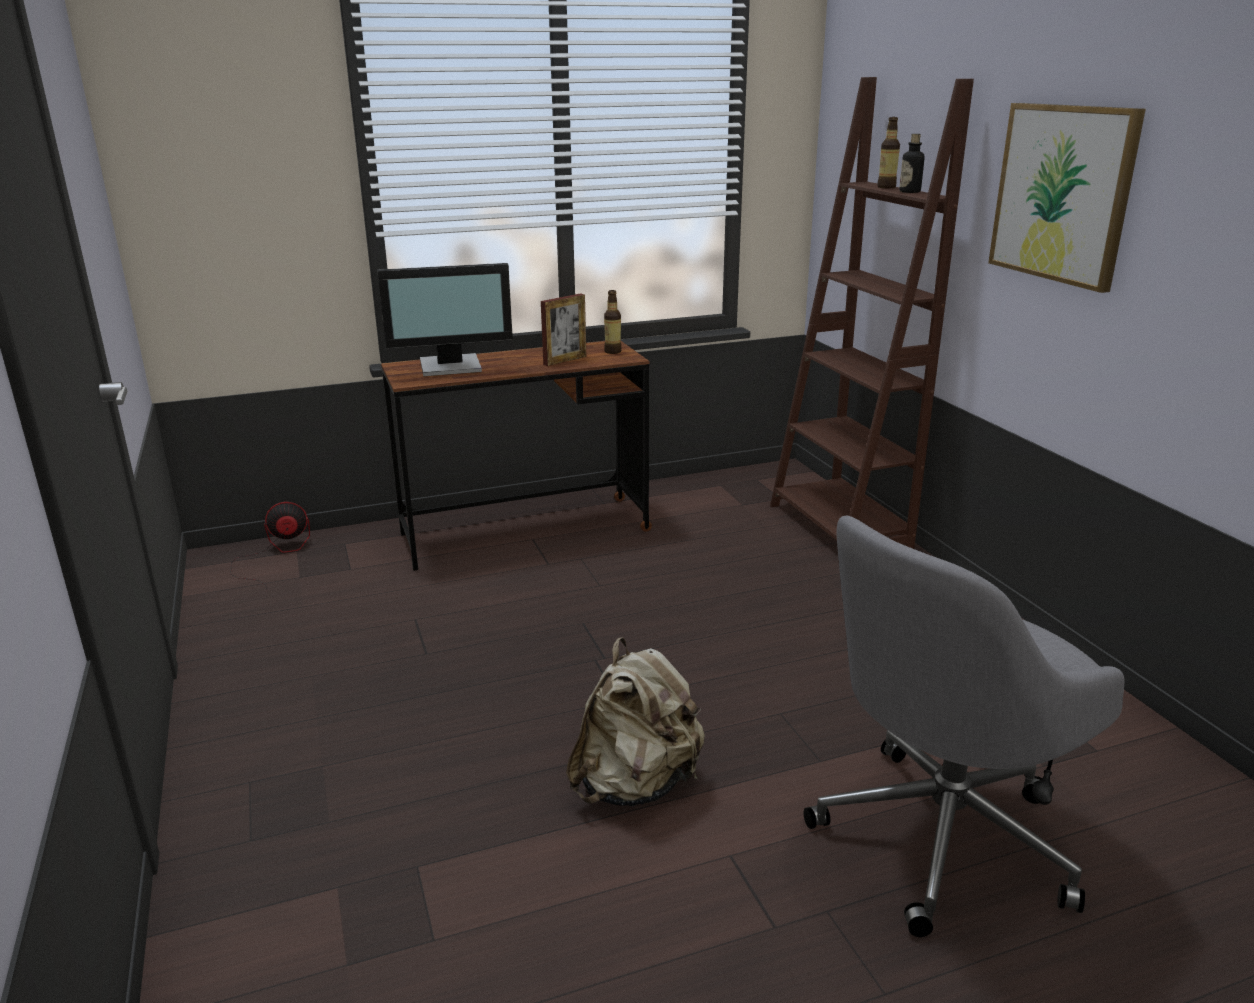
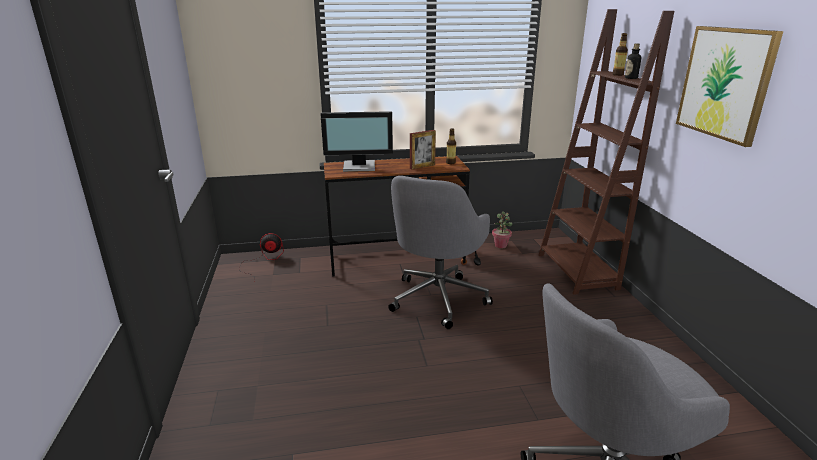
camera: 10 degrees right, 0 degrees up
(615, 592) = (438, 300): none -> grey office chair
(636, 784) = (425, 420): beige backpack -> none
(703, 495) = (501, 245): none -> potted plant

